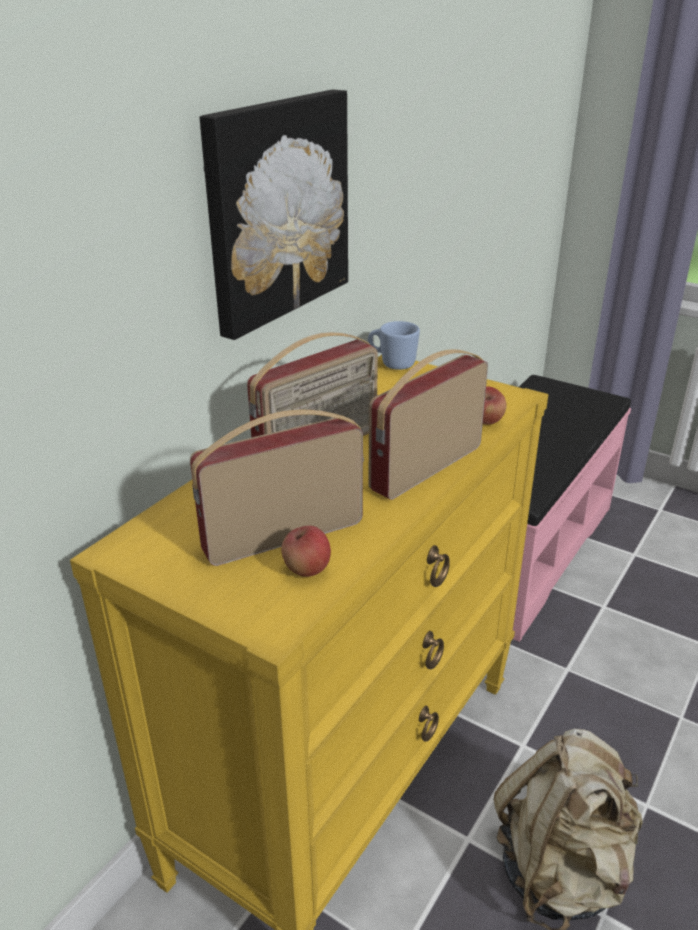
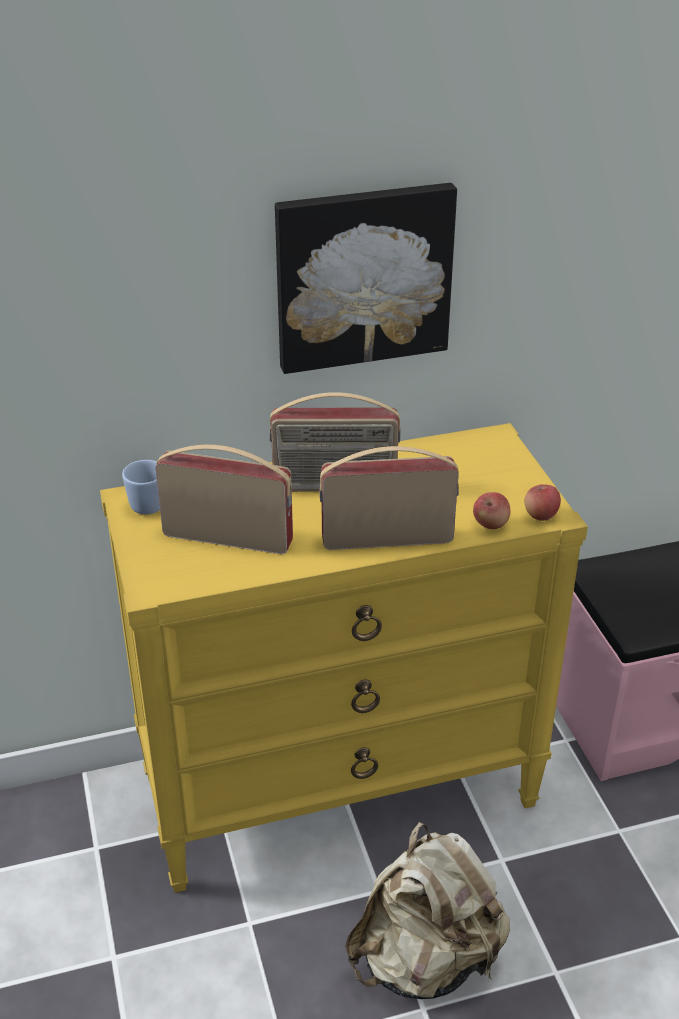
camera: 40 degrees right, 5 degrees up
(307, 569) = (213, 567): apple -> apple (540, 515)
(392, 363) = (497, 437): blue mug -> blue mug (145, 502)

